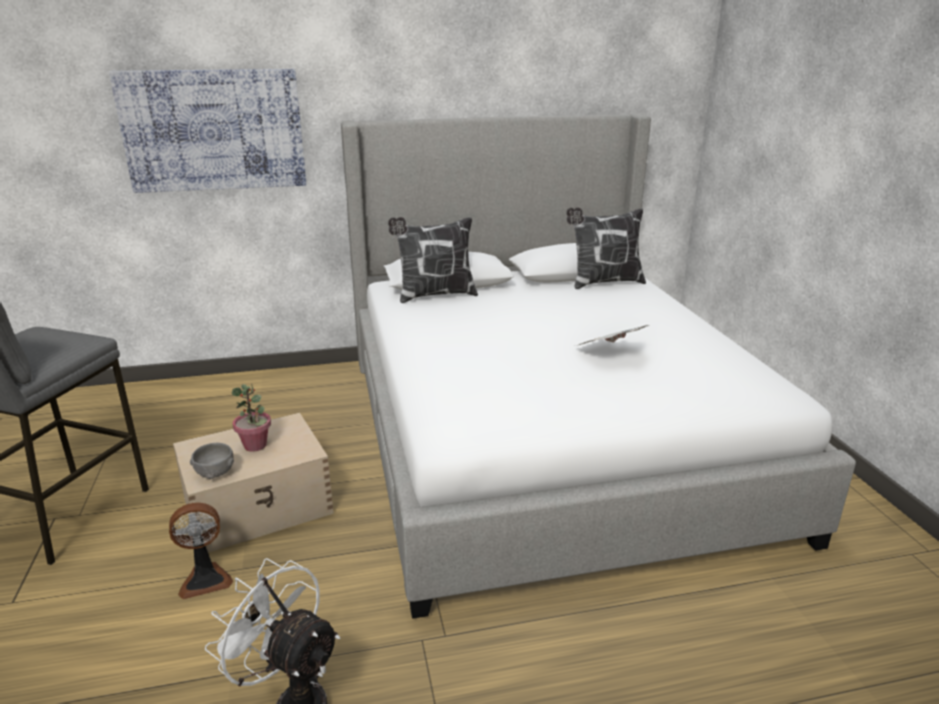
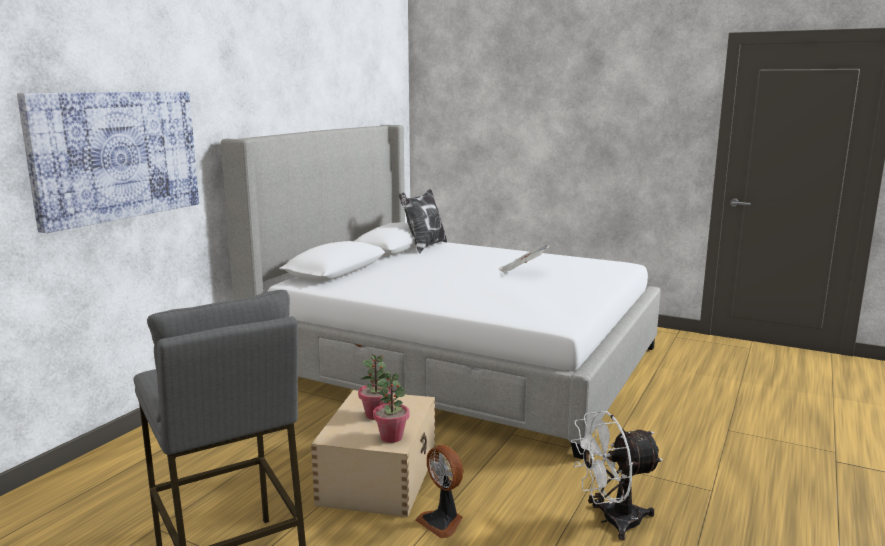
camera: 50 degrees left, 10 degrees down
(205, 579) = (442, 521): fan -> fan turned 120 degrees clockwise
(215, 473) = (391, 437): grey bowl -> potted plant
(434, 295) = (347, 278): pillow -> none

